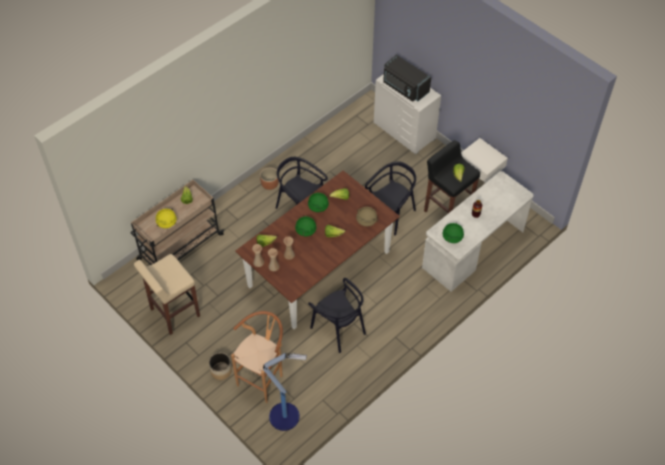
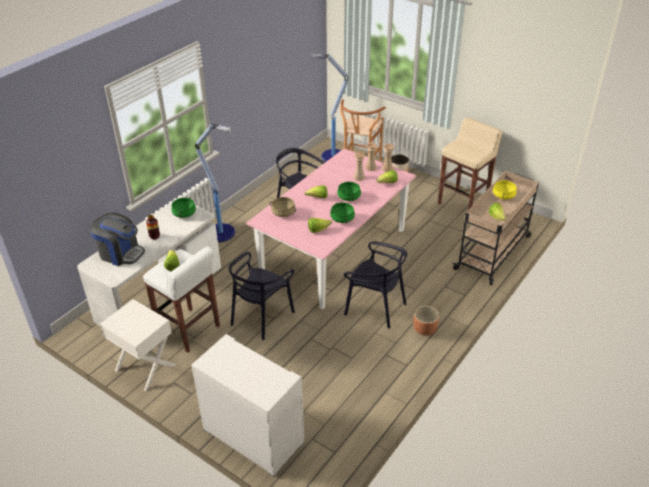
camera: 170 degrees right, 15 degrees down
(319, 268) = (334, 253): brown dining table -> pink dining table
(404, 88) = (251, 368): black microwave -> none
(420, 311) = (221, 233): none -> floor lamp
(447, 210) = (189, 330): black stool -> white stool
(501, 201) = (120, 253): none -> coffee machine

